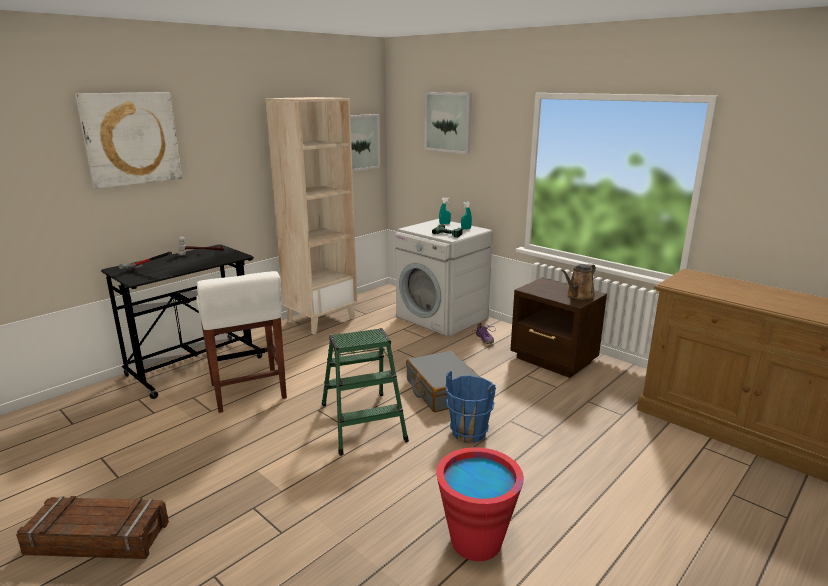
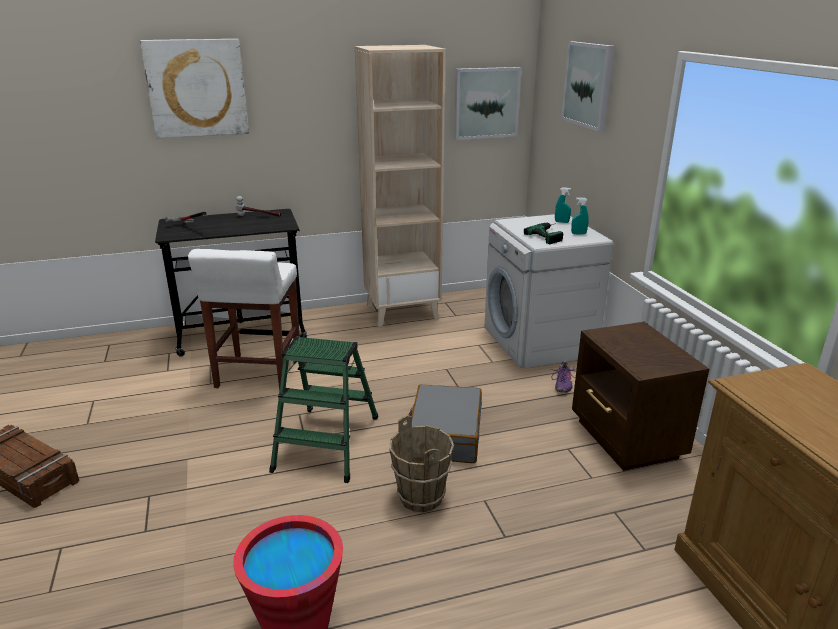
camera: 30 degrees right, 5 degrees up
(469, 432) = (421, 497): blue bucket -> brown bucket
(579, 295) = (660, 361): brown watering can -> none

